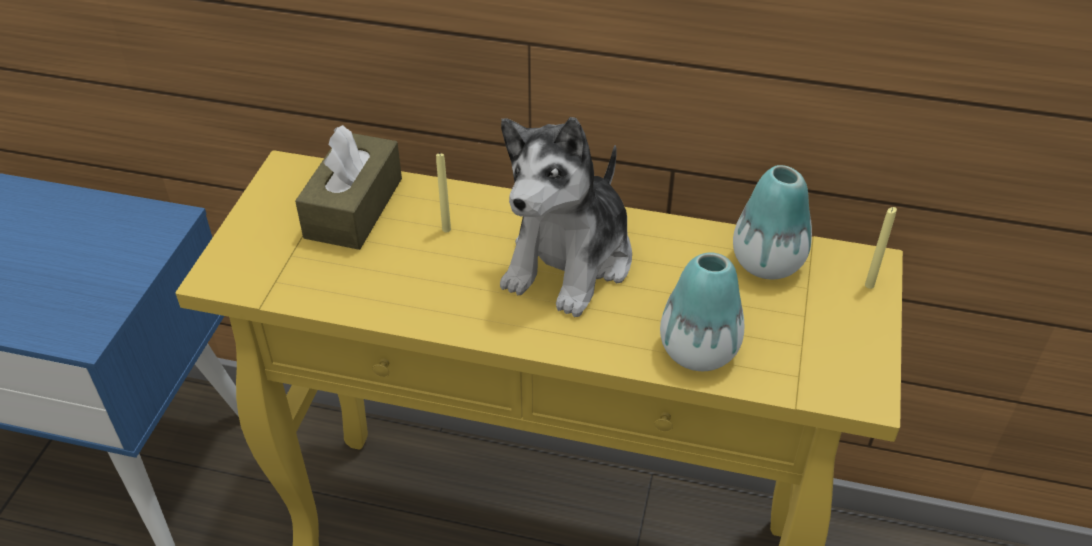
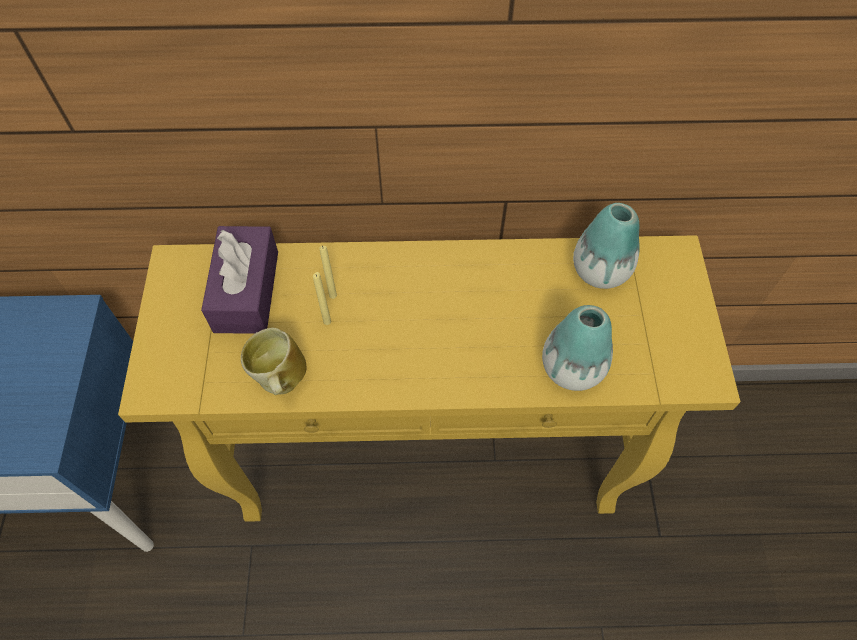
camera: 15 degrees left, 15 degrees up
(354, 208) = (246, 291): brown tissue box -> purple tissue box
(357, 297) = (279, 381): none -> mug
(570, 261) = (445, 304): plush toy -> none
(869, 285) = (682, 275): yellow candle -> yellow candle (327, 321)

